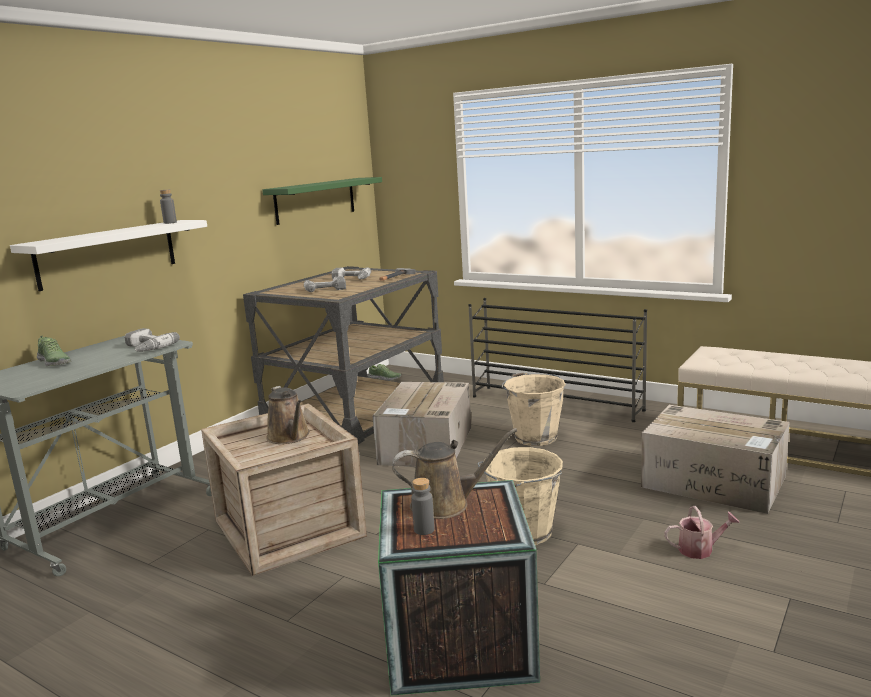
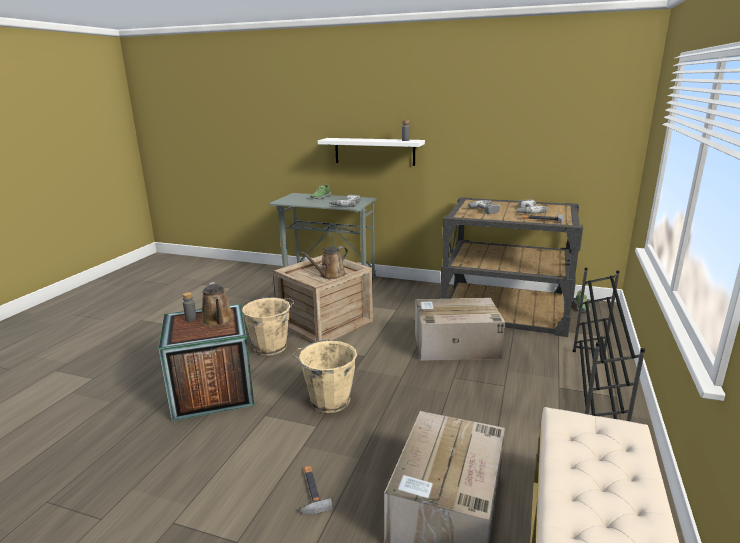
camera: 75 degrees right, 5 degrees up
(315, 200) = (557, 143): green shelf -> none
(535, 437) = (500, 391): beige bucket -> beige bucket (271, 347)
(700, 549) = (311, 491): watering can -> hammer

